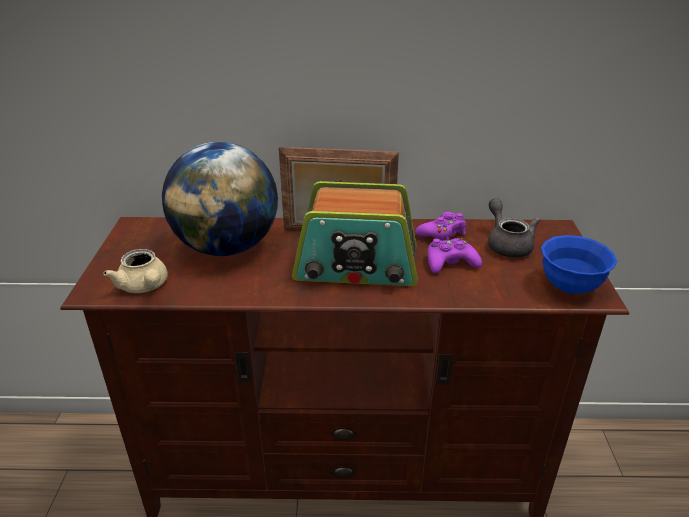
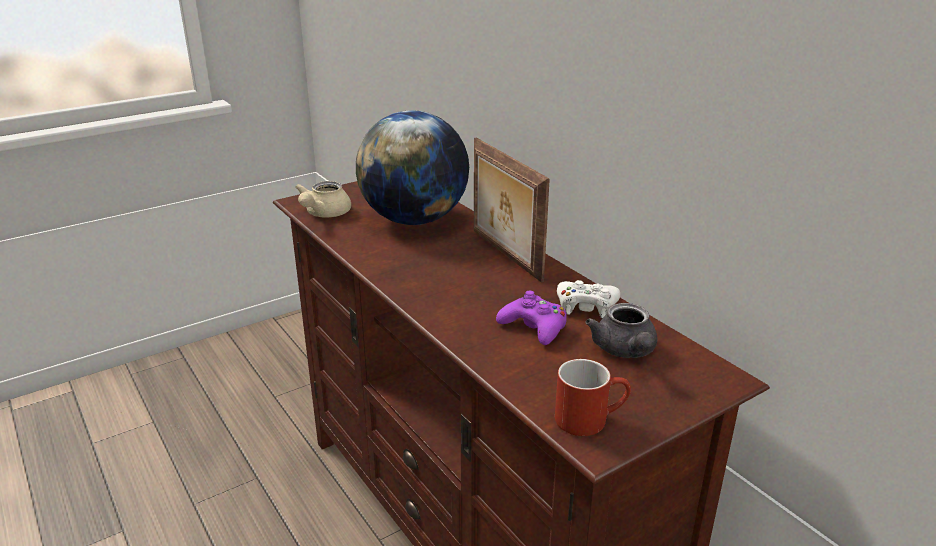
camera: 55 degrees right, 5 degrees down
(356, 265) = (461, 281): radio -> none
(442, 234) = (586, 306): purple game controller -> white game controller
(507, 244) = (625, 351): grey teapot -> grey teapot turned 135 degrees clockwise
(570, 286) = (590, 418): blue bowl -> red mug

